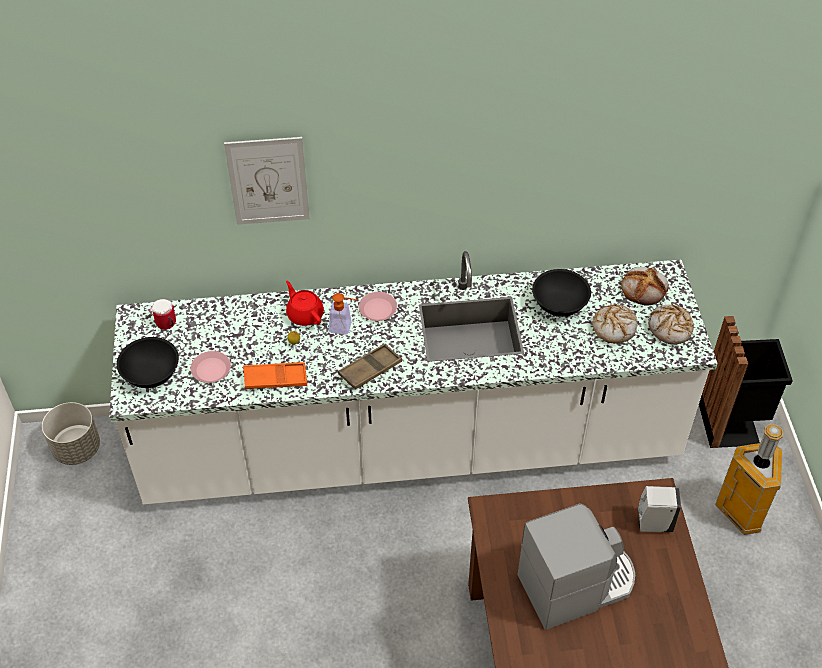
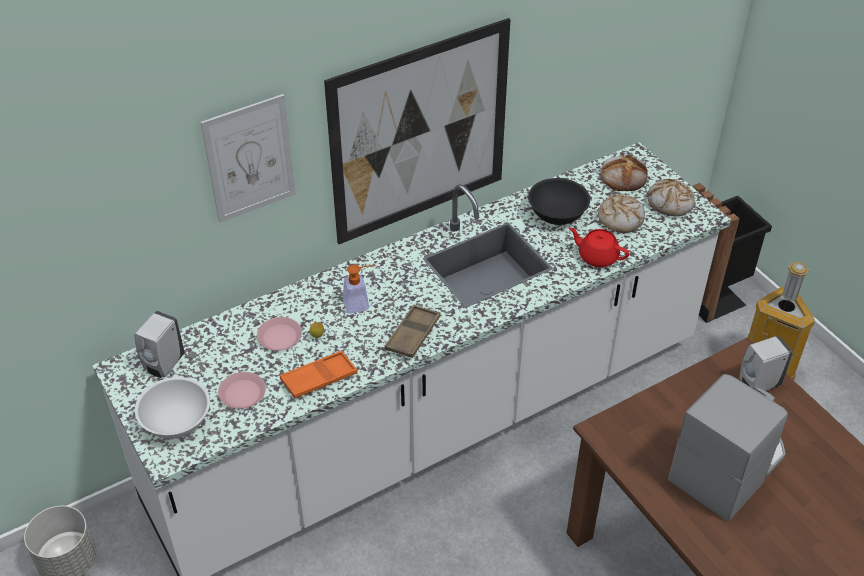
camera: 25 degrees left, 5 degrees down
(151, 374) = (177, 422): black bowl -> white bowl
(166, 324) = (163, 365): mug -> white soap dispenser
(305, 314) = (311, 305): red teapot -> red teapot (597, 256)
(377, 309) = (383, 276): pink plate -> pink plate (279, 337)
(437, 197) = (420, 133): none -> picture

